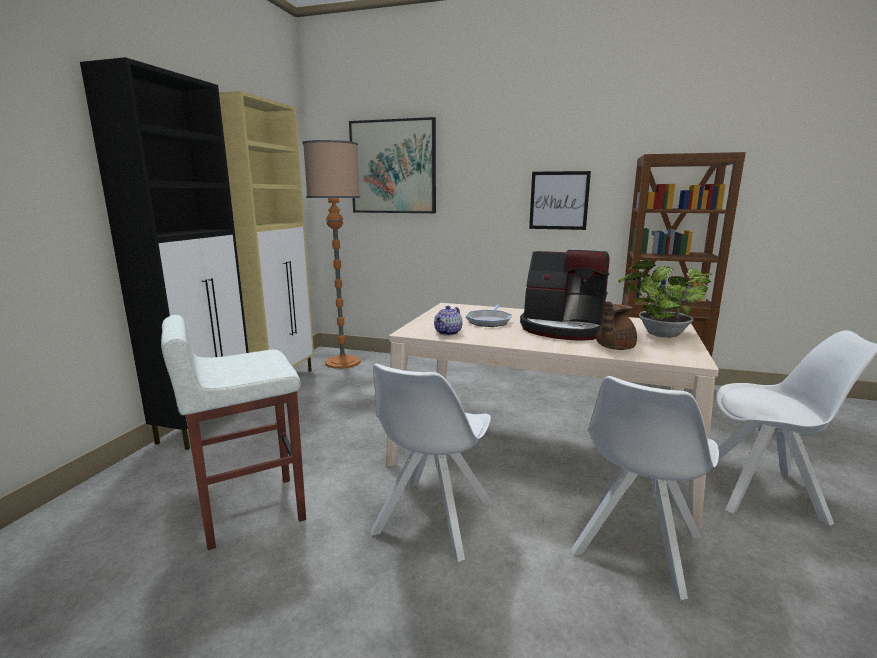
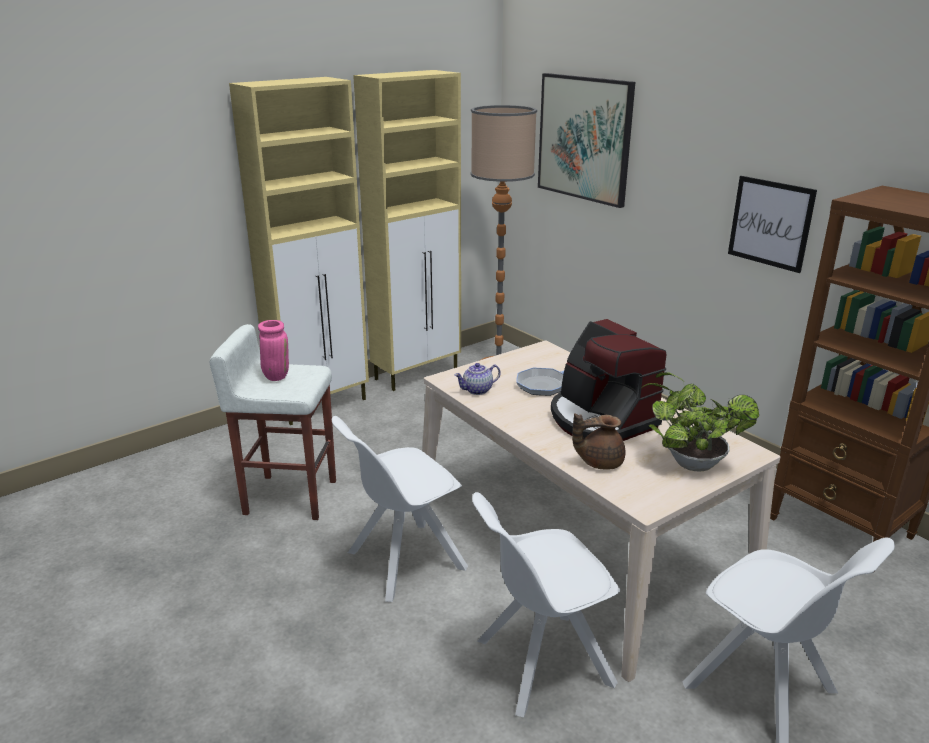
camera: 35 degrees right, 10 degrees up
(207, 424) = (321, 405): black cabinet -> beige cabinet
(231, 365) = (276, 376): none -> pink vase

